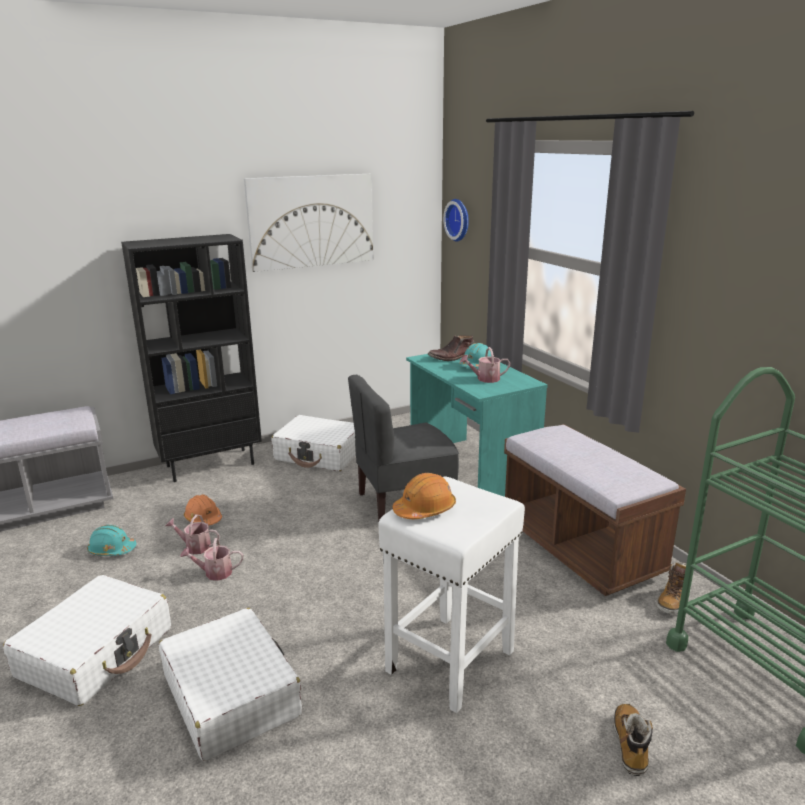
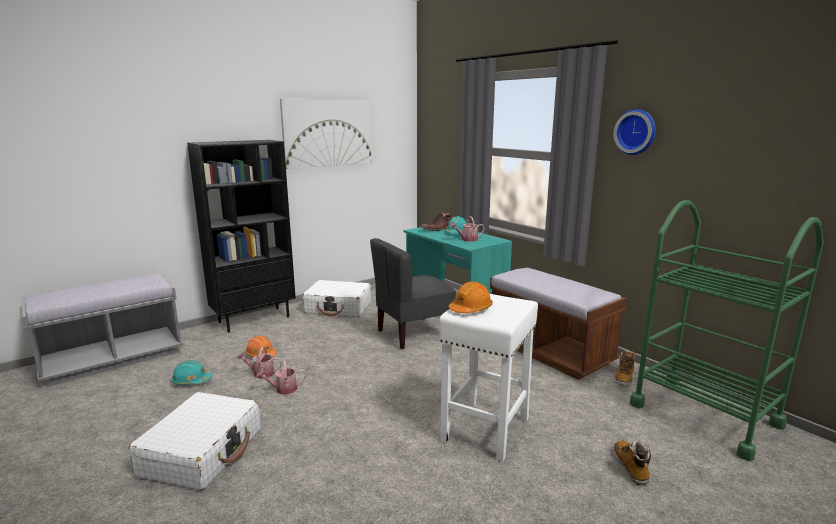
camera: 10 degrees left, 5 degrees down
(231, 695) = (326, 469): white suitcase -> none
(459, 220) = (432, 134): wall clock -> wall clock (636, 132)

